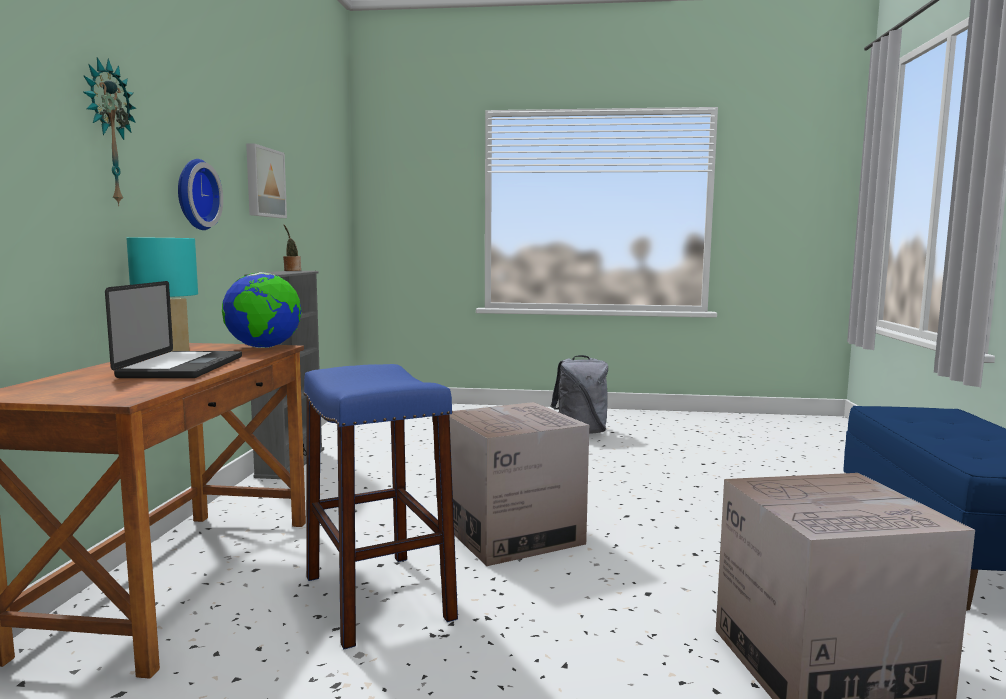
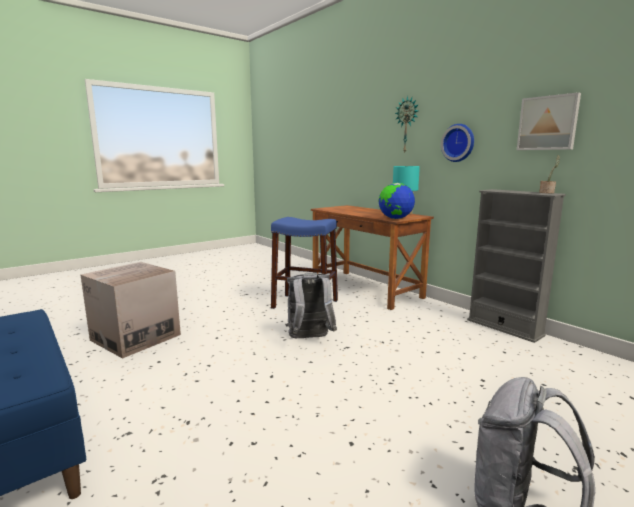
camera: 135 degrees right, 5 degrees up
(182, 367) = (362, 212): laptop -> none
(512, 533) = (309, 339): cardboard box -> grey backpack

